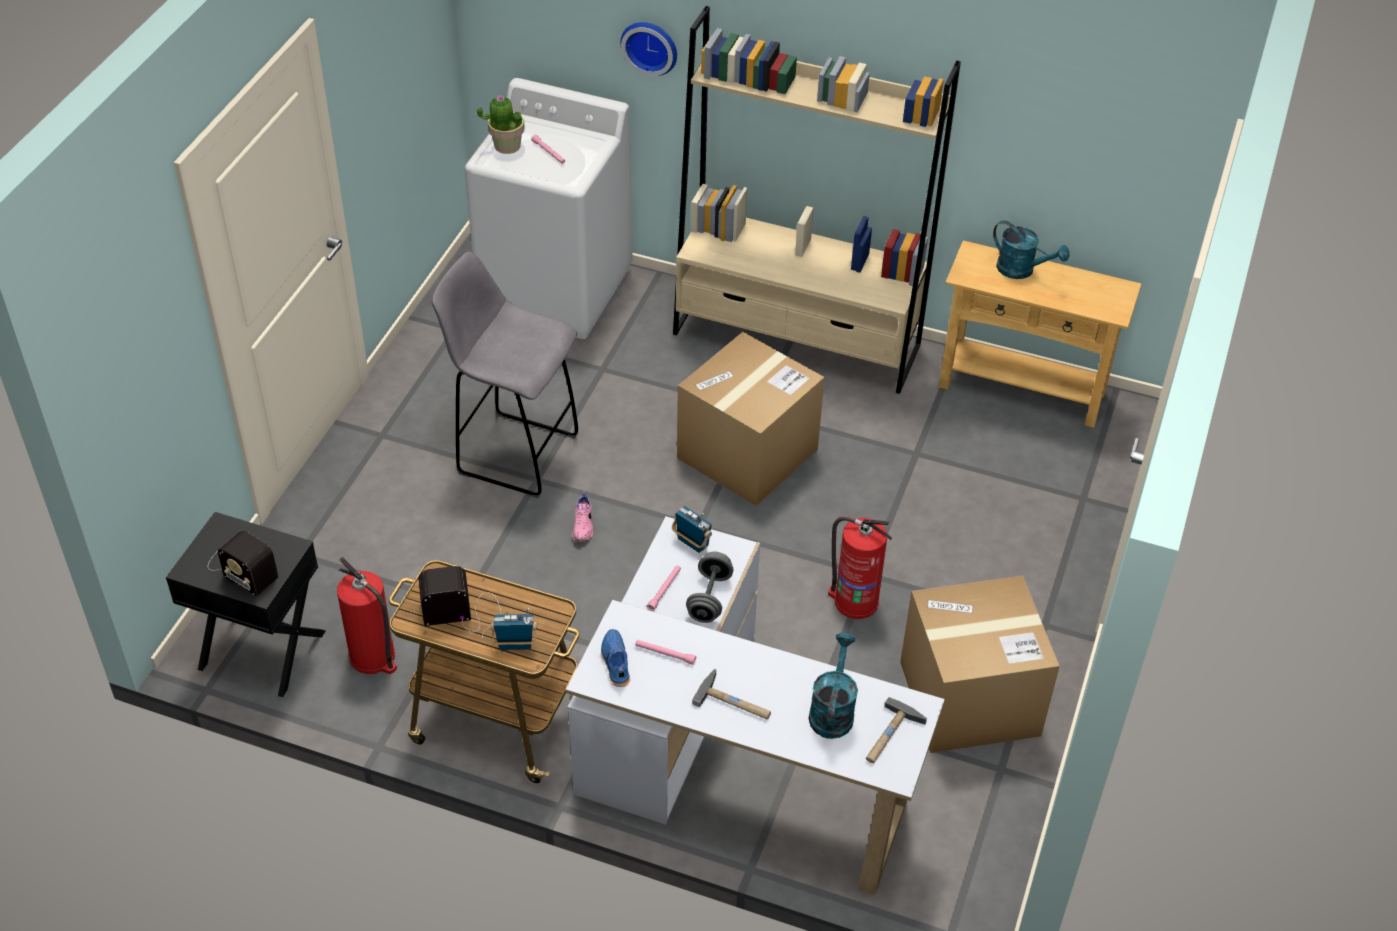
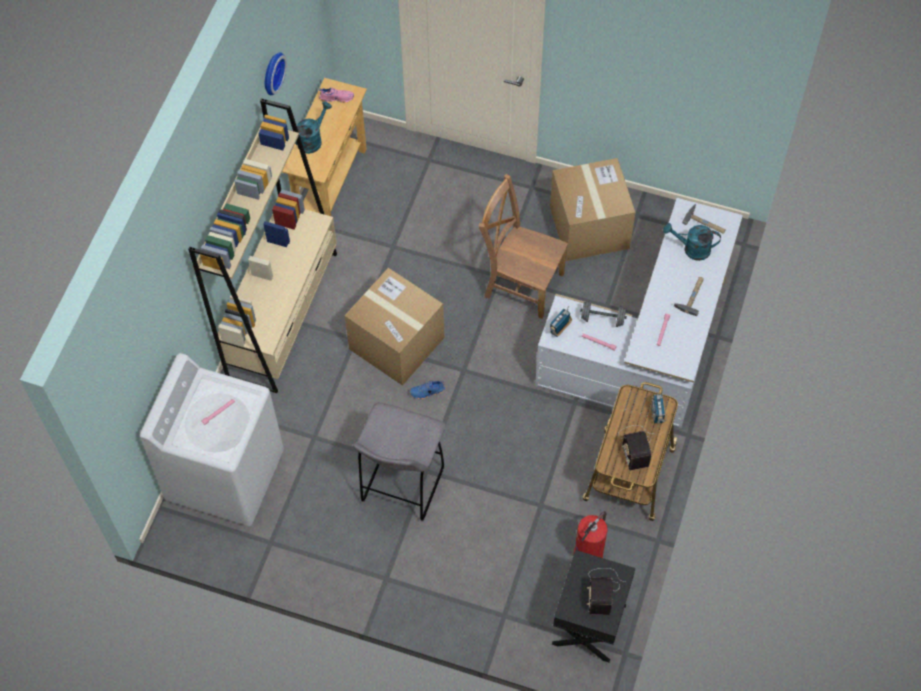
camera: 90 degrees left, 15 degrees up
(241, 567) = (602, 589): radio -> radio turned 150 degrees clockwise
(507, 145) = (209, 442): potted plant -> none
(584, 526) = (467, 438): pink shoe -> pink shoe (337, 97)
(615, 663) = (672, 356): blue shoe -> blue shoe (427, 392)
(650, 46) = (170, 312): wall clock -> wall clock (271, 72)
(855, 601) = (521, 283): fire extinguisher -> brown chair

